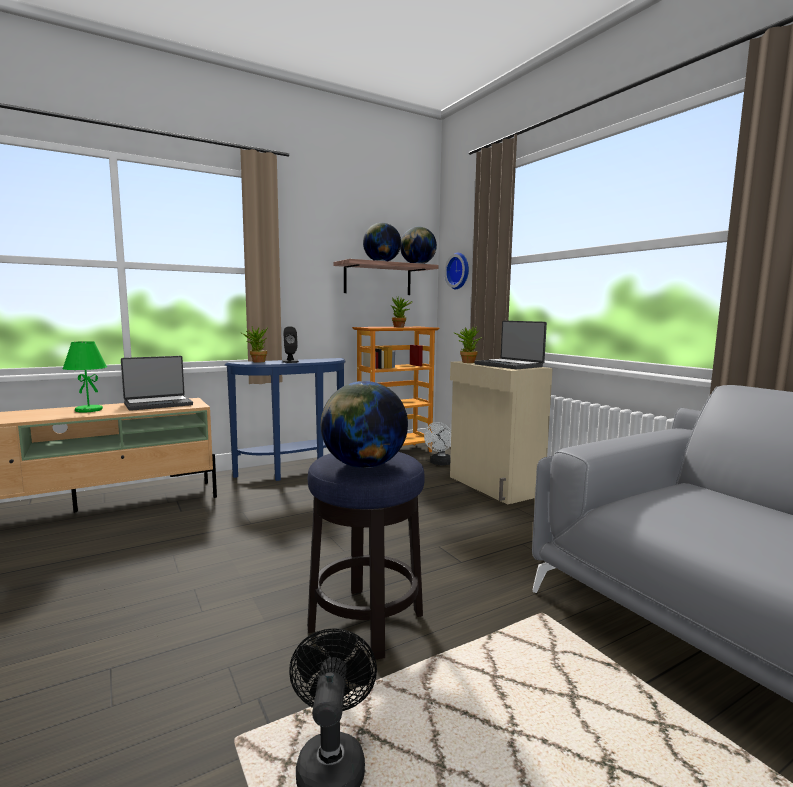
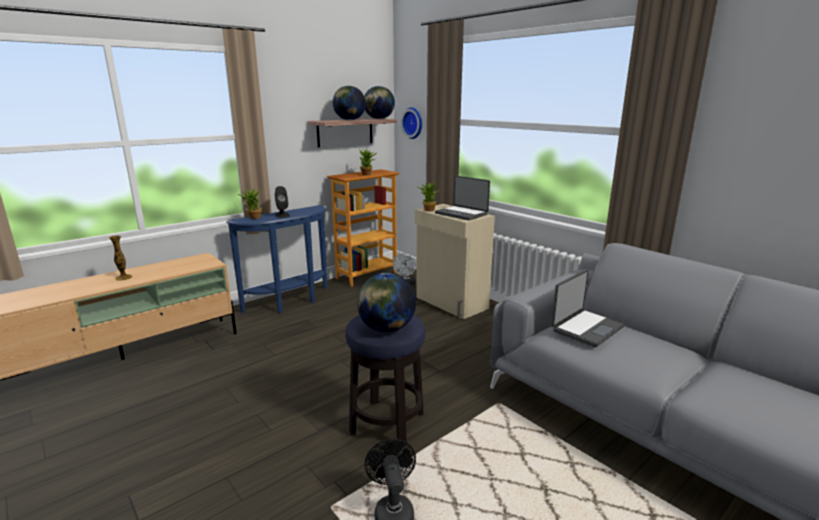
camera: 10 degrees left, 10 degrees up
(88, 410) = (123, 277): green table lamp -> vase
(158, 404) = (179, 264): laptop -> laptop (586, 328)

